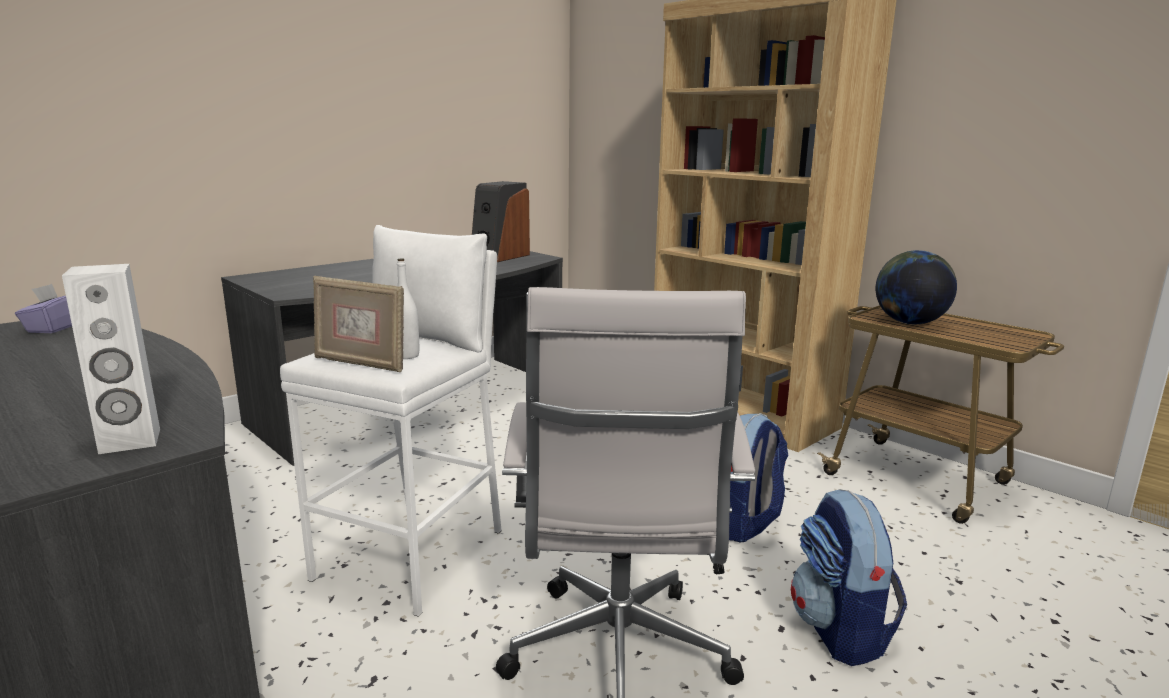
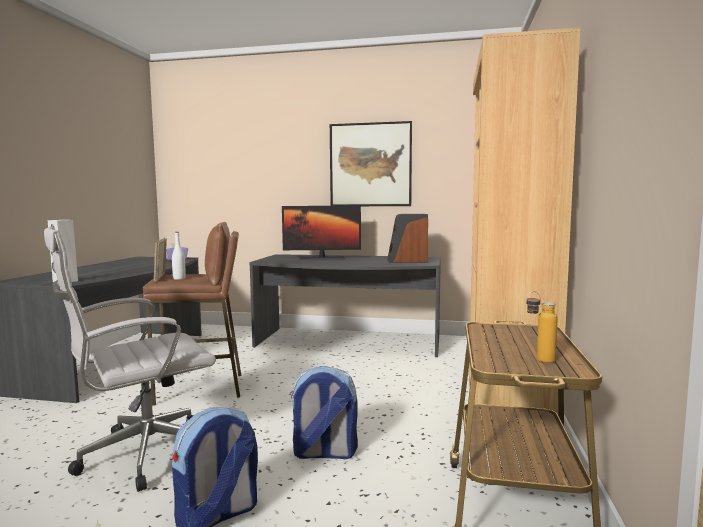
camera: 55 degrees right, 10 degrees down
(360, 271) = (322, 258): none -> monitor
(384, 95) = (370, 165): none -> picture
(413, 554) = (200, 389): white stool -> brown stool
(909, 323) = (501, 336): globe -> none
(997, 334) = (538, 361): none -> bottle

